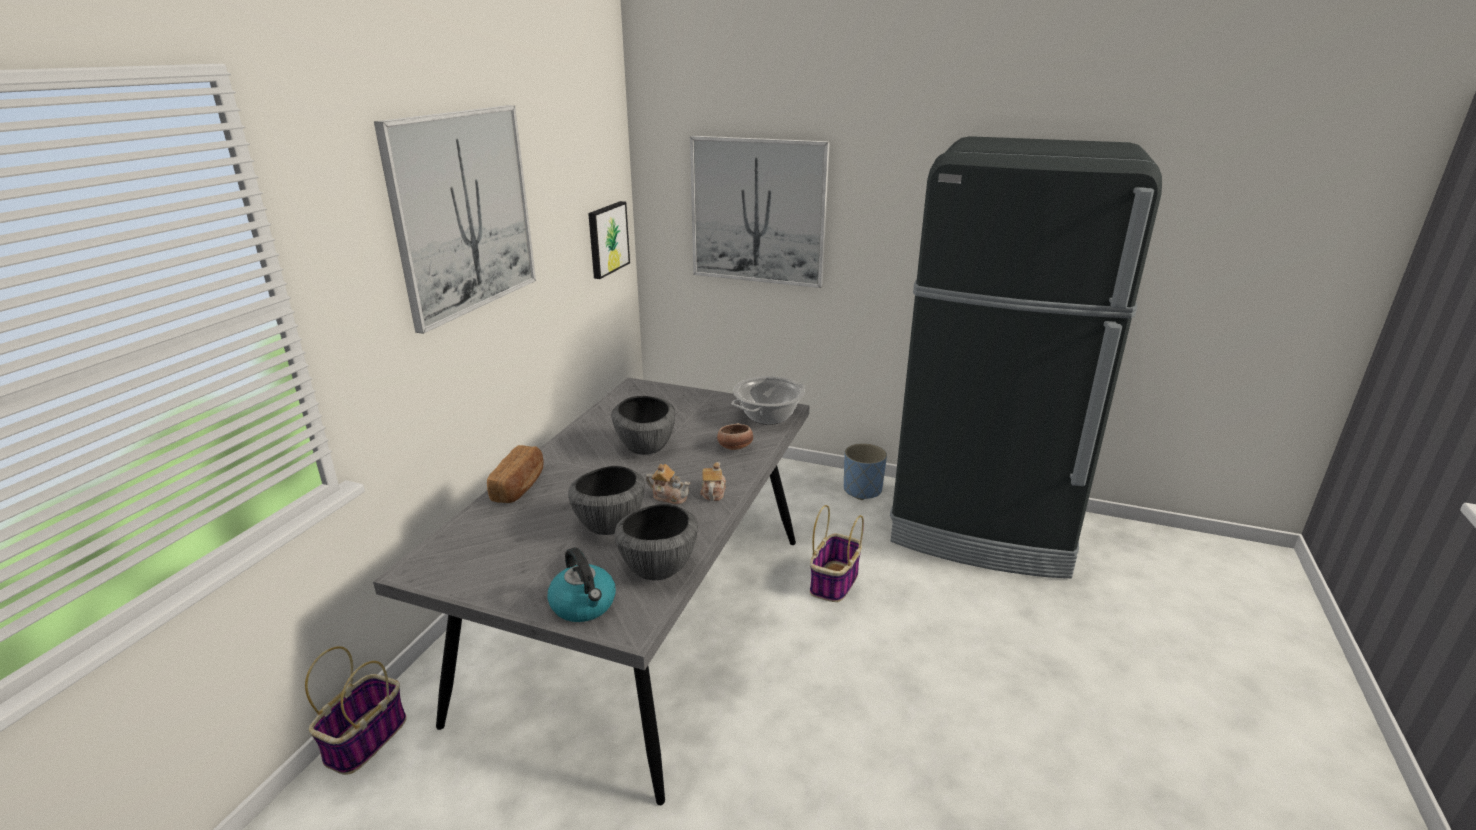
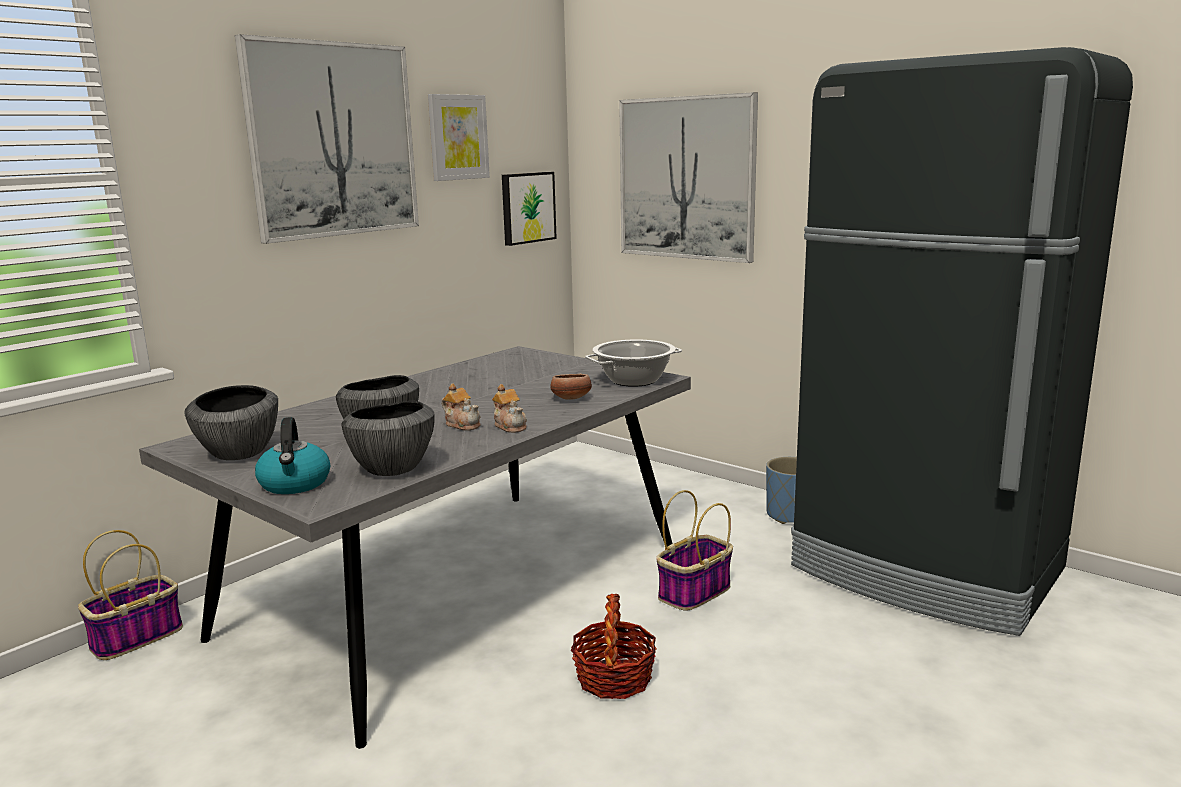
camera: 20 degrees right, 10 degrees down
(520, 486) = (330, 405): bread -> none
(555, 185) = (457, 137): none -> picture
(645, 448) = (478, 391): bowl -> bowl (239, 454)
(713, 492) = (510, 426): teapot -> teapot turned 120 degrees clockwise
(821, 681) = (614, 678): none -> basket

